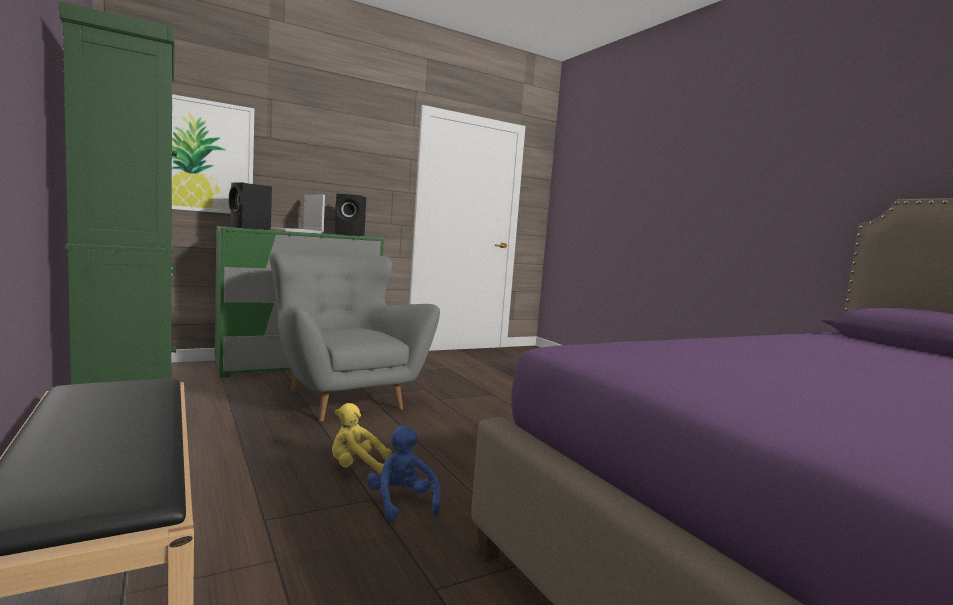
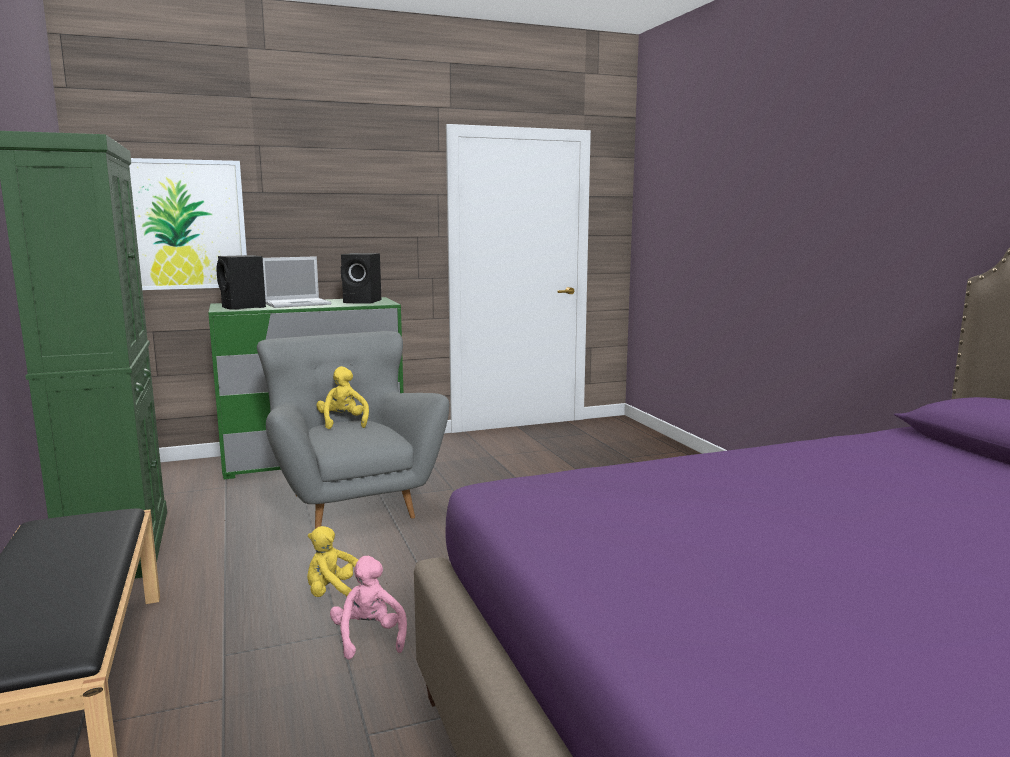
camera: 10 degrees right, 5 degrees up
(296, 231) = (298, 303): laptop -> laptop turned 90 degrees counterclockwise
(341, 327) = (343, 423): none -> yellow plush toy
(401, 502) = (369, 637): blue plush toy -> pink plush toy

